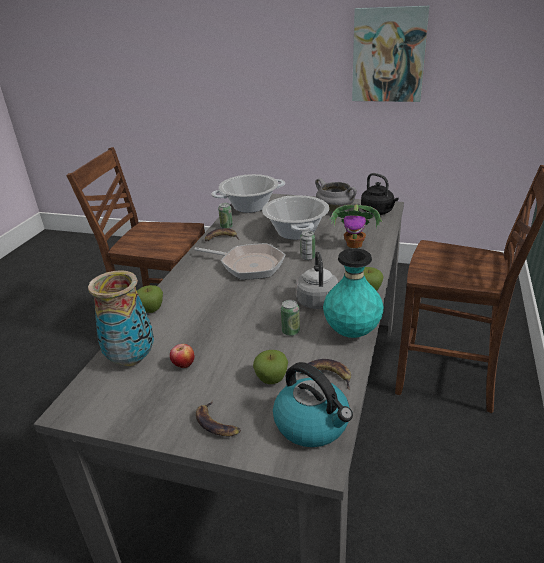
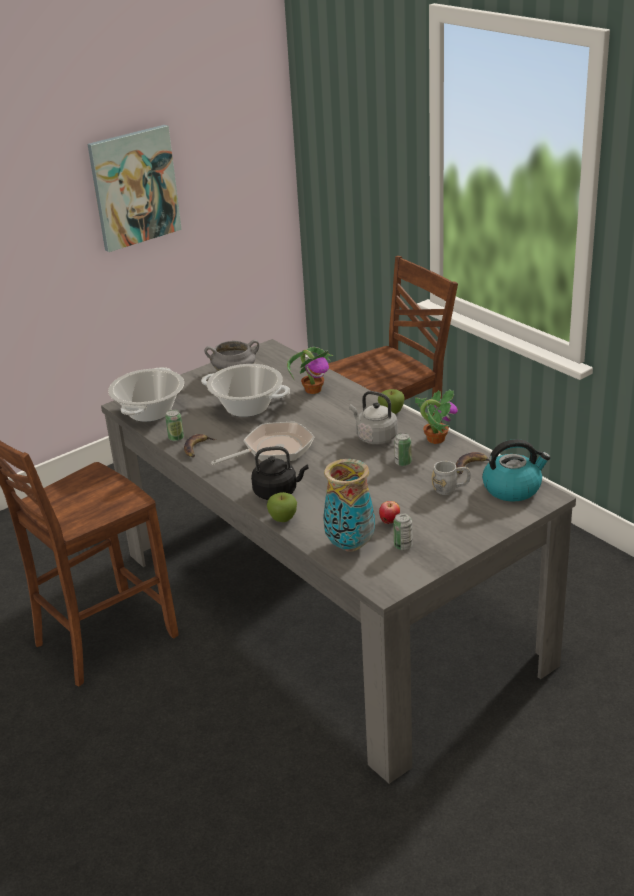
camera: 55 degrees left, 0 degrees up
(216, 423) = (473, 525): banana -> none
(271, 379) = (450, 489): apple -> grey mug
(308, 257) = (302, 418): can -> can (403, 546)
(352, 332) = (435, 439): turquoise vase -> potted plant
(378, 212) = (272, 357): black kettle -> black kettle (278, 492)

